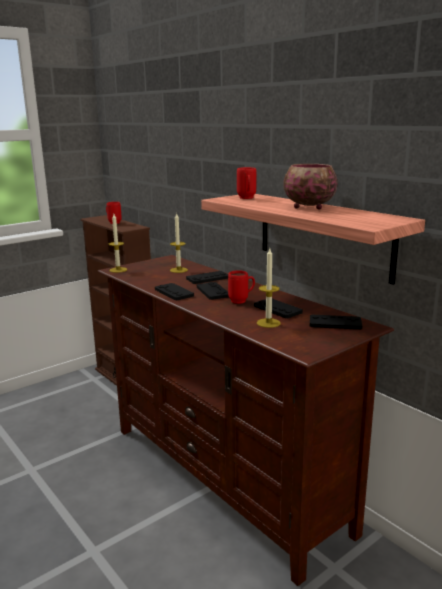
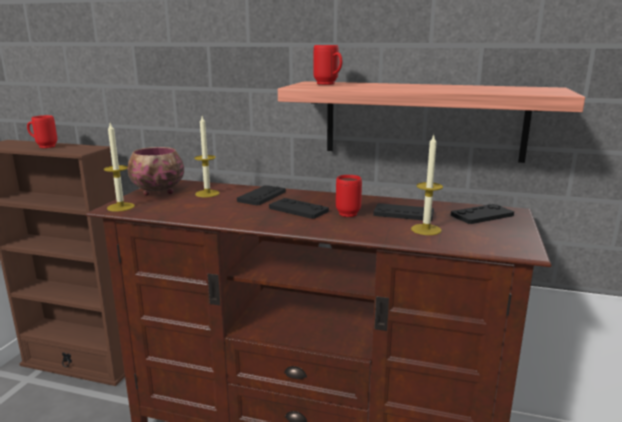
camera: 35 degrees left, 0 degrees up
(174, 292) = (254, 220): black game controller -> none
(308, 207) = (428, 86): bowl -> bowl (157, 192)

